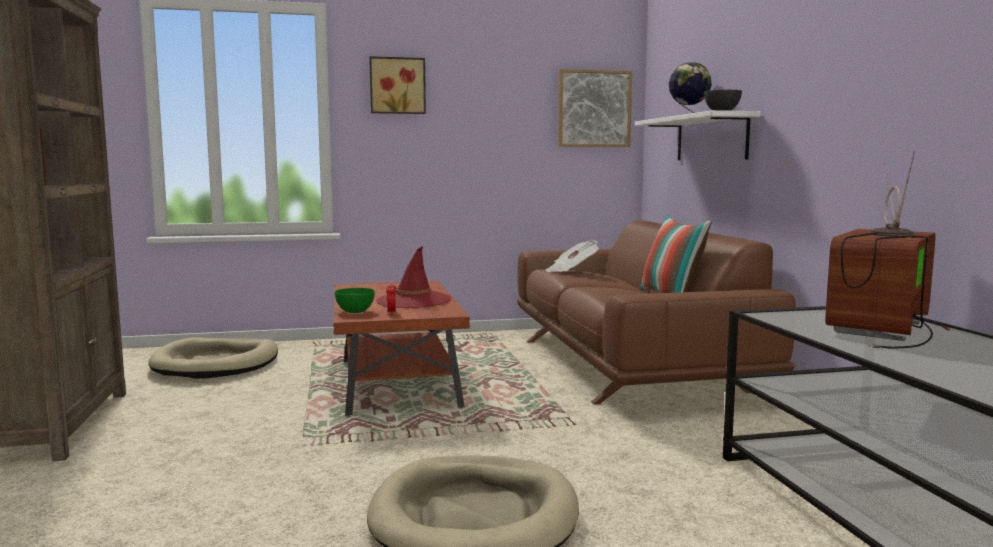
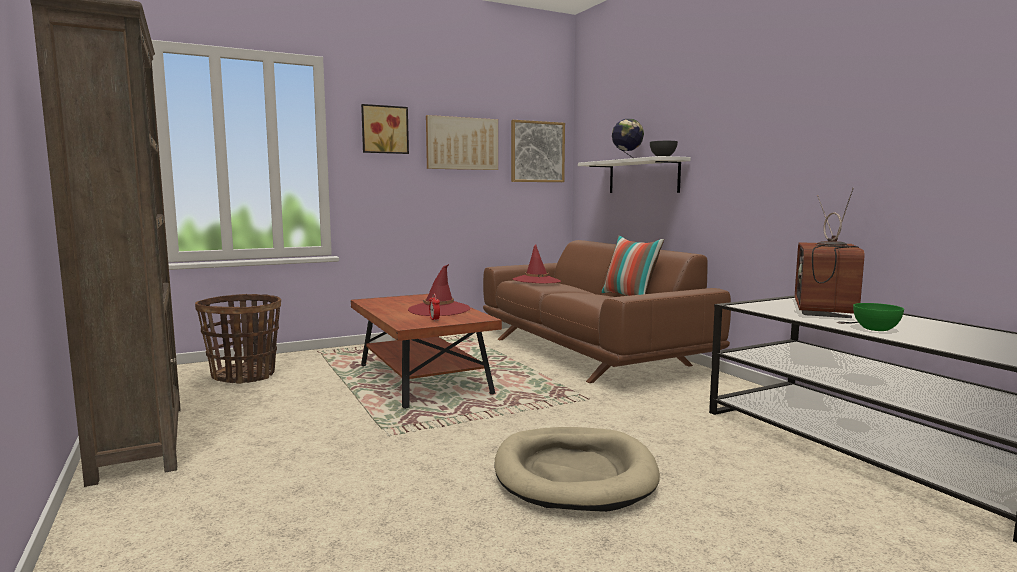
camera: 15 degrees left, 0 degrees up
(217, 363) = (244, 376): beige dog bed -> basket
(355, 311) = (403, 321): green bowl -> green bowl (876, 329)
(494, 100) = (462, 143): none -> picture
(571, 271) = (536, 281): newspaper -> red hat

